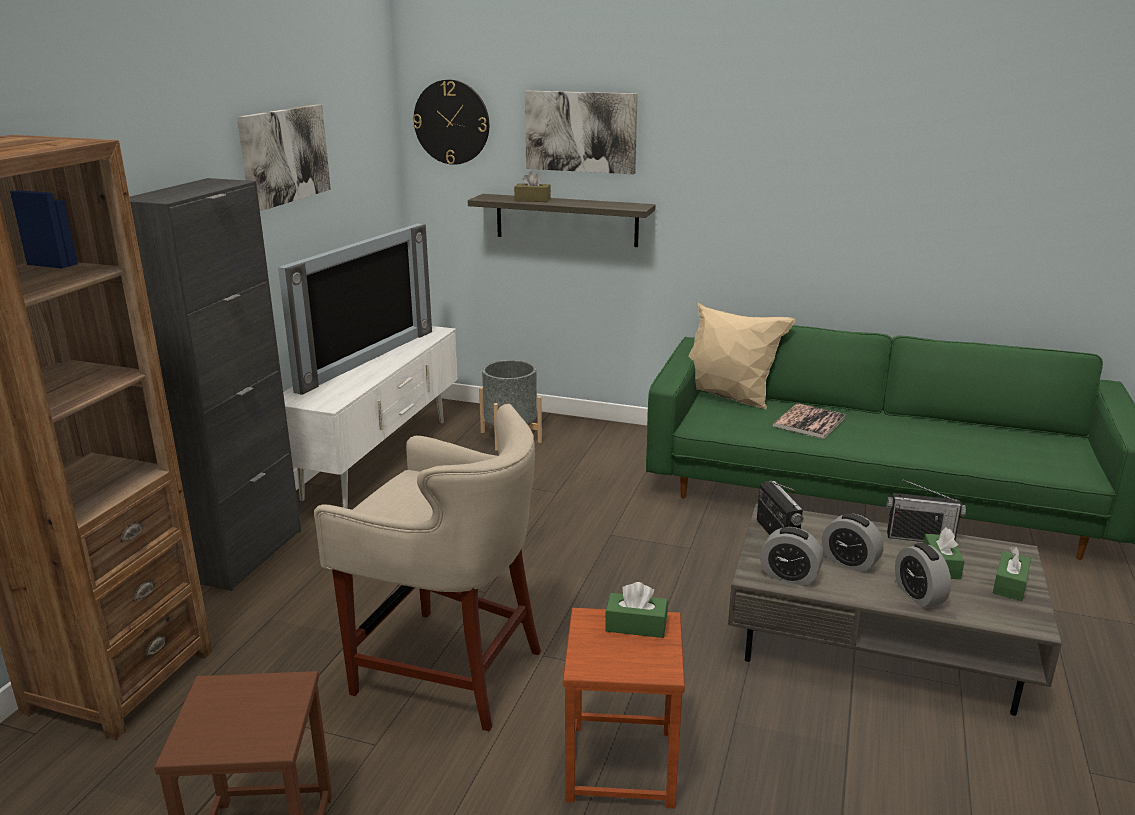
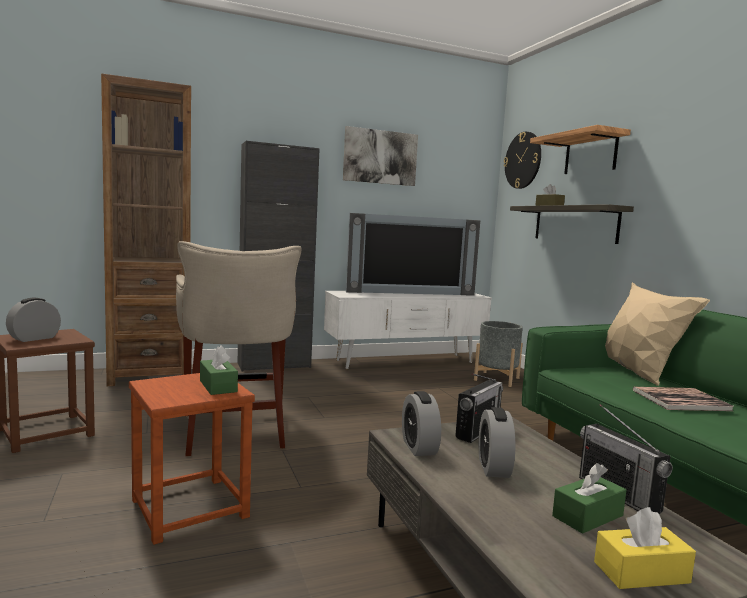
camera: 50 degrees right, 15 degrees down
(581, 131) = (590, 154): picture -> shelf
(918, 595) = (498, 513): alarm clock -> alarm clock (34, 338)
(1010, 584) = (641, 572): green tissue box -> yellow tissue box

